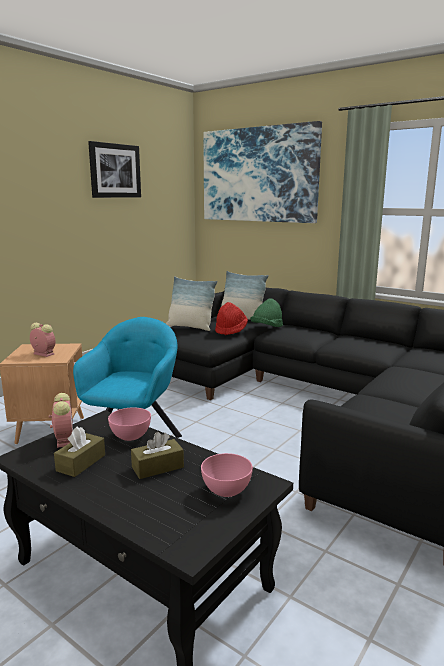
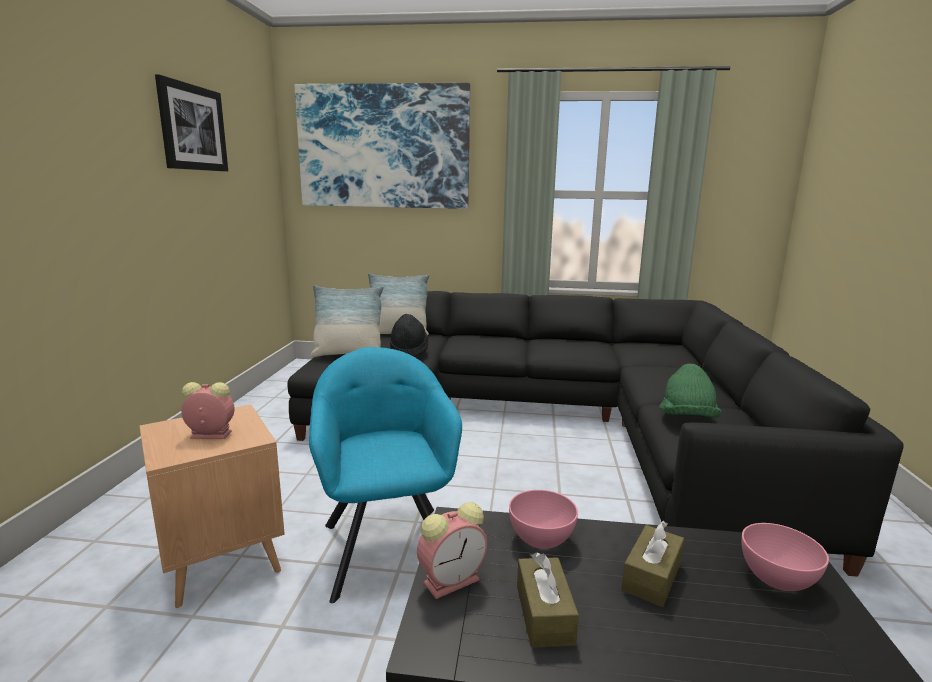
camera: 30 degrees left, 0 degrees up
(64, 439) = (453, 580): alarm clock -> alarm clock turned 105 degrees clockwise
(231, 330) = (408, 351): red hat -> black hat
(267, 327) = (445, 341): green hat -> green hat (687, 419)

